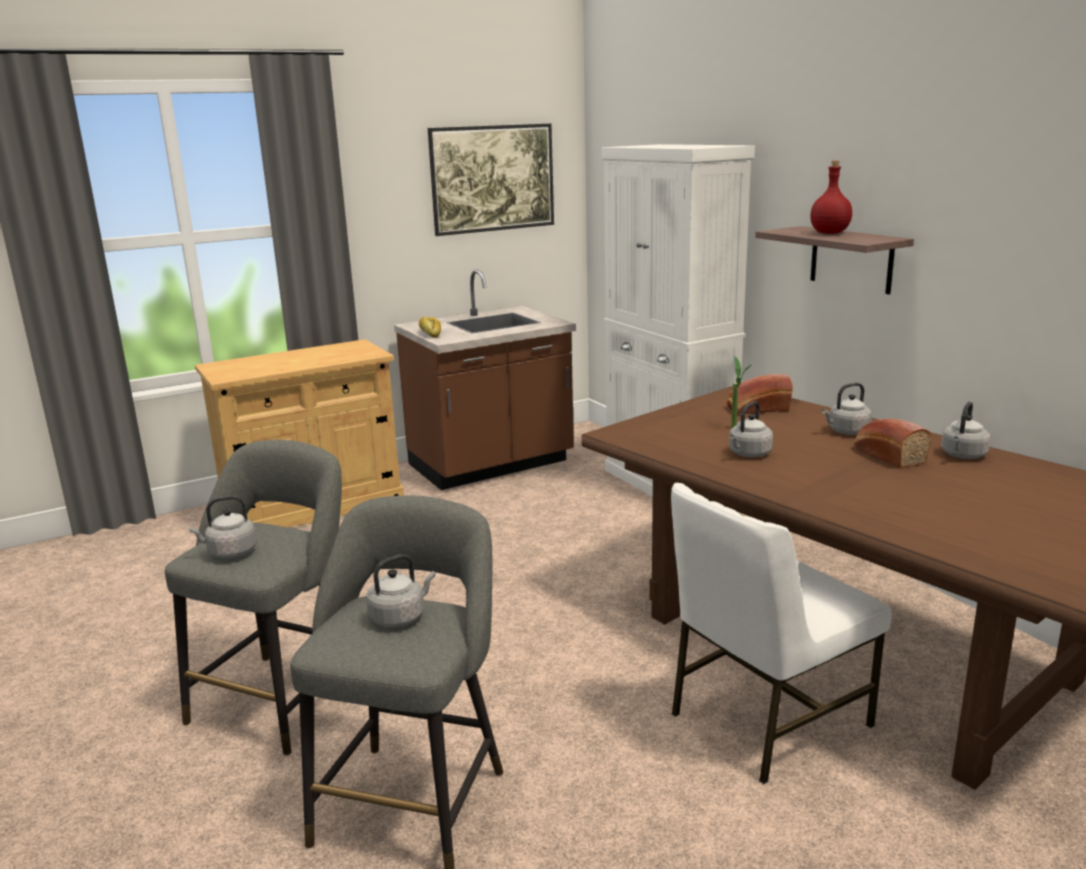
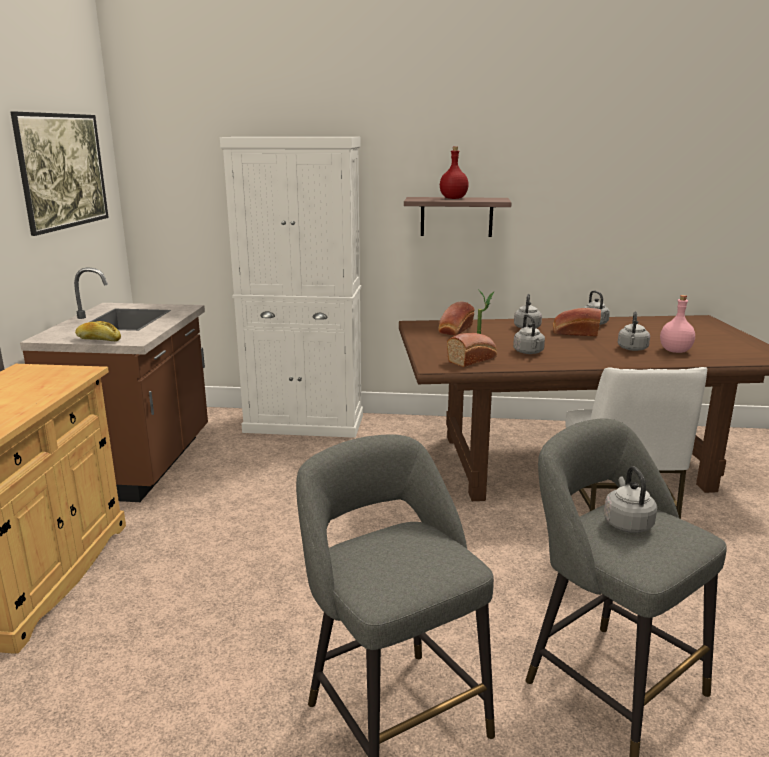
camera: 55 degrees left, 0 degrees up
(230, 552) = (406, 570): grey kettle -> grey kettle (632, 349)
(668, 440) = (473, 359): none -> bread
(943, 520) = (675, 351): none -> pink bottle

